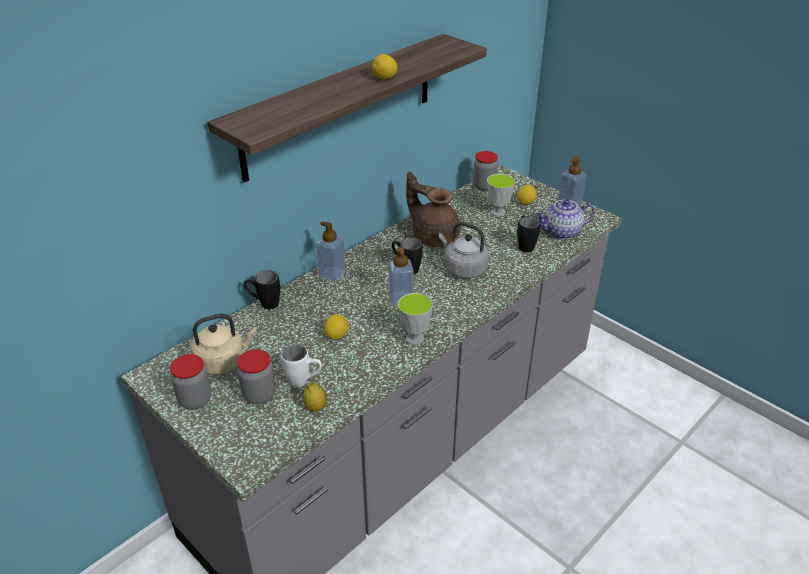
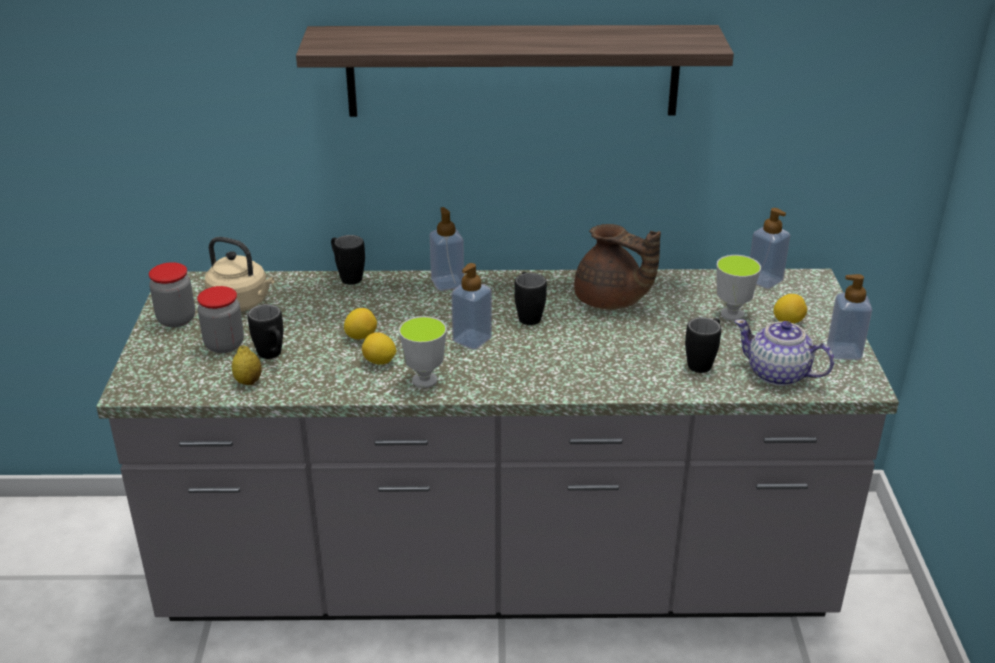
camera: 45 degrees right, 5 degrees down
(304, 382) = (273, 356): white mug -> black mug
(385, 78) = (542, 44): lemon -> lemon (379, 362)
(434, 236) = (611, 301): brown teapot -> brown teapot turned 135 degrees clockwise
(463, 269) = (586, 348): grey kettle -> none
(484, 186) = (764, 280): jar -> soap dispenser

